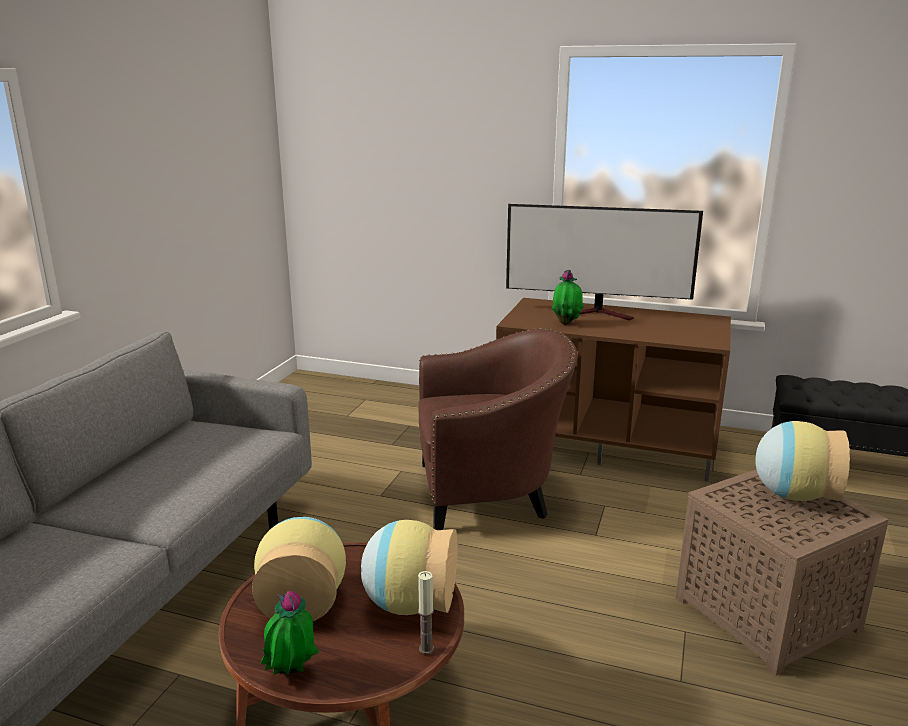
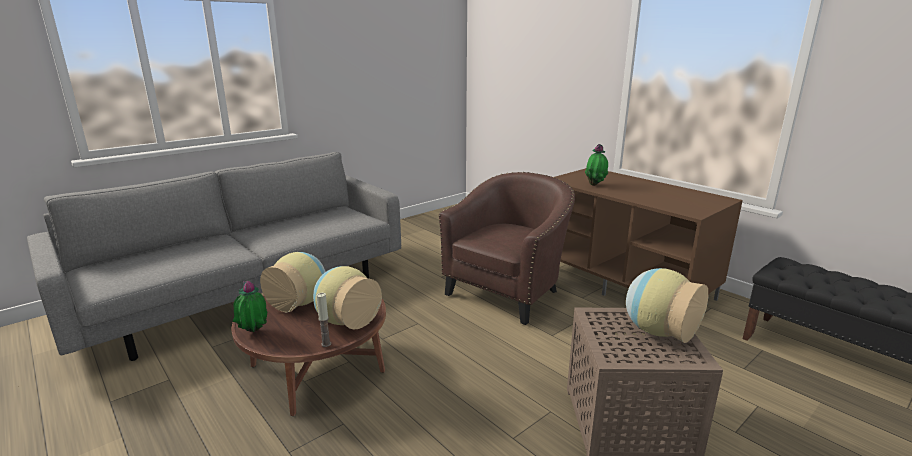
camera: 30 degrees right, 0 degrees up
(490, 492) = (508, 292): brown armchair -> brown armchair turned 75 degrees counterclockwise
(600, 314) = (630, 183): television -> none

